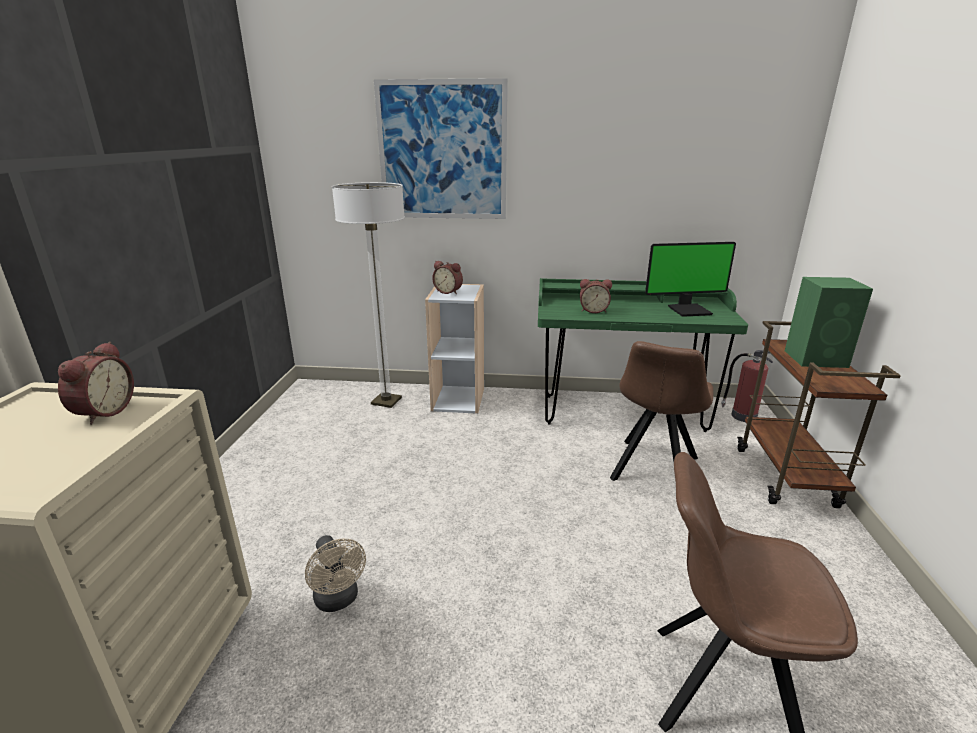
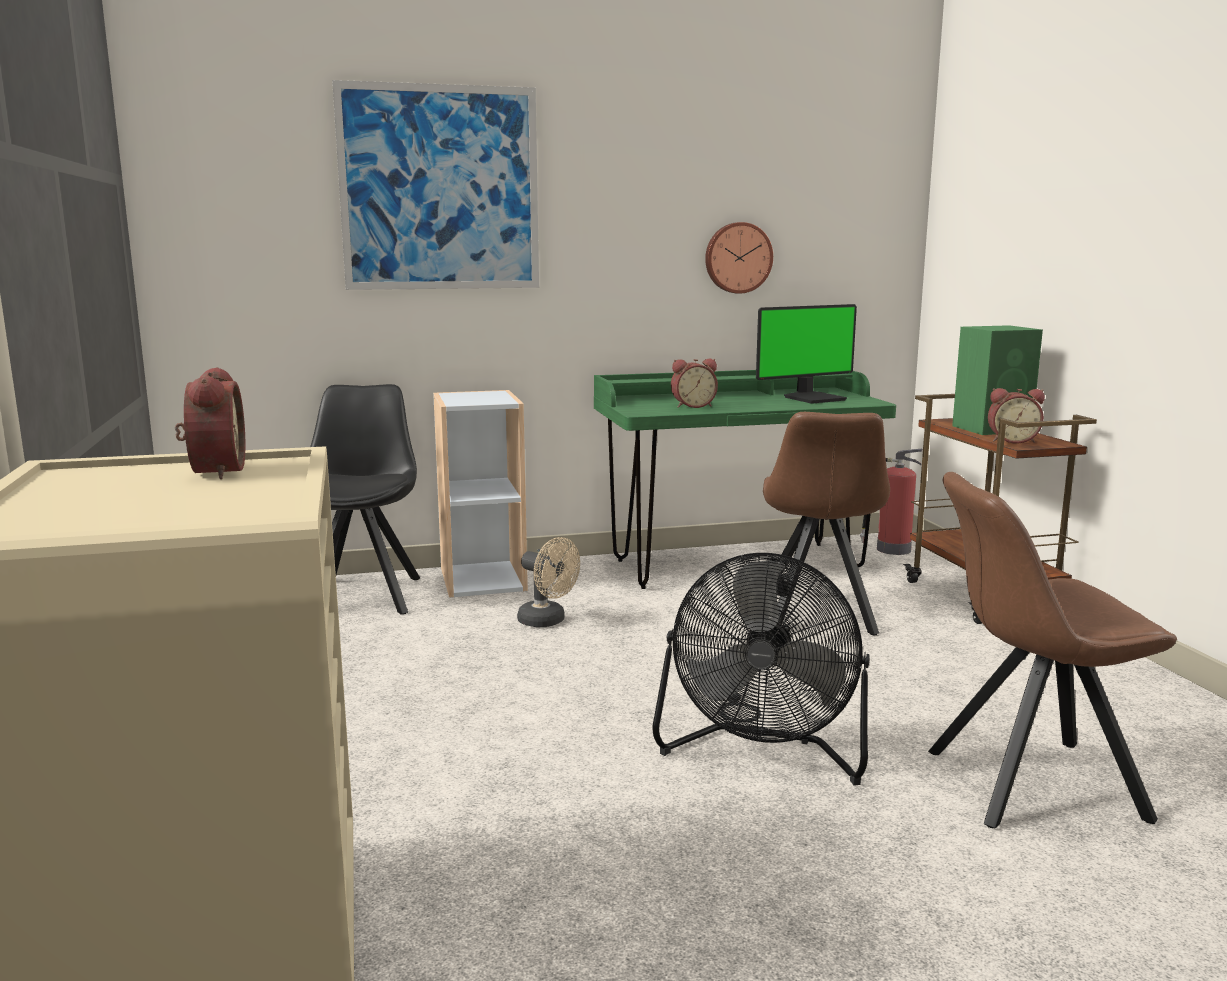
camera: 20 degrees left, 10 degrees down
(339, 600) = (484, 810): beige fan -> beige fan (547, 621)
(386, 401) = (364, 595): floor lamp -> black chair
(449, 291) = (467, 398): alarm clock -> alarm clock (1012, 441)
(536, 591) = (756, 748): none -> black fan
(651, 201) = (737, 258): none -> wall clock

